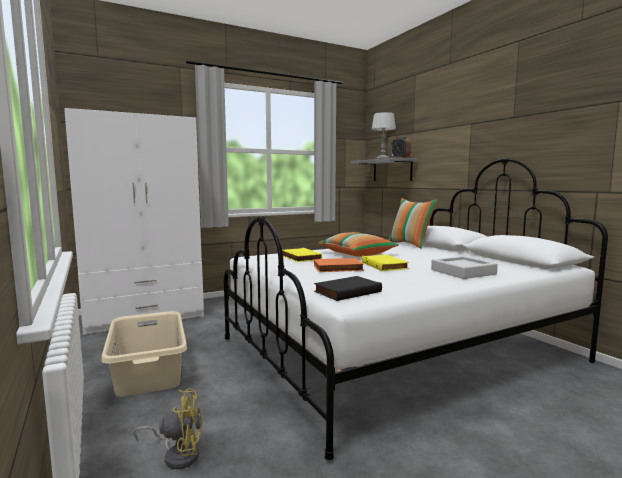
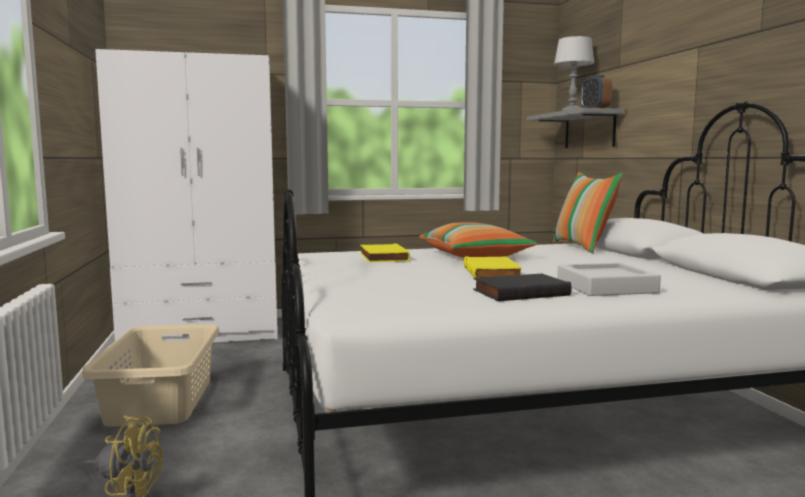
camera: 15 degrees right, 0 degrees up
(338, 268) = (414, 273): orange book -> none
(347, 291) = (379, 301): black book -> black book (520, 292)

